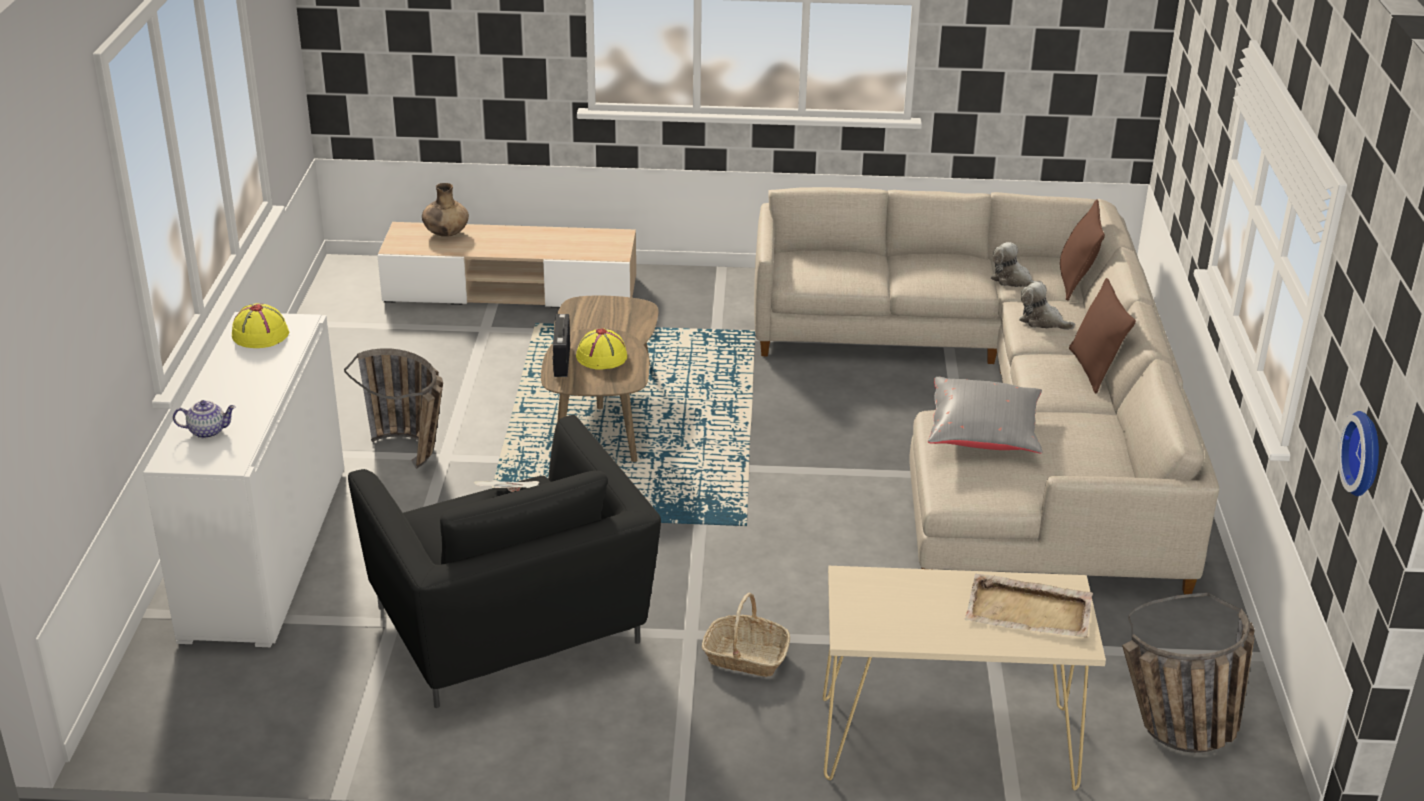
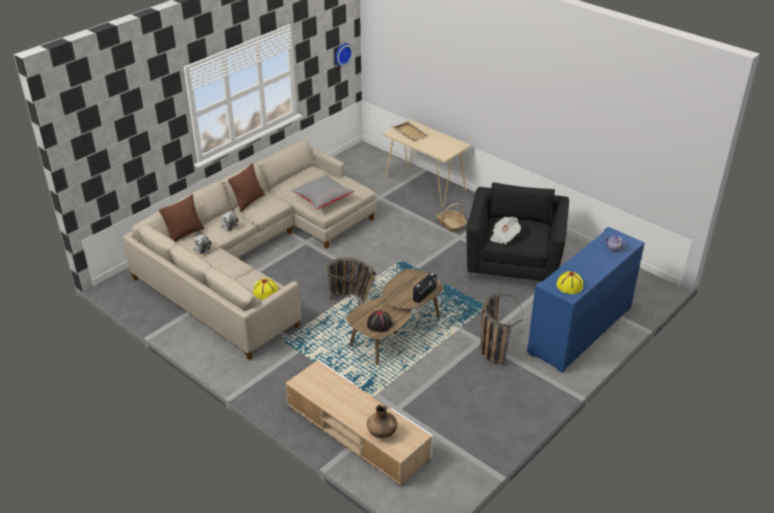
camera: 140 degrees left, 5 degrees up
(266, 552) = (580, 330): white cabinet -> blue cabinet
(590, 314) = (379, 324): none -> black hat
(602, 357) = (407, 289): yellow hat -> yellow hat (266, 291)
(1176, 736) = (367, 162): basket -> basket (354, 302)

